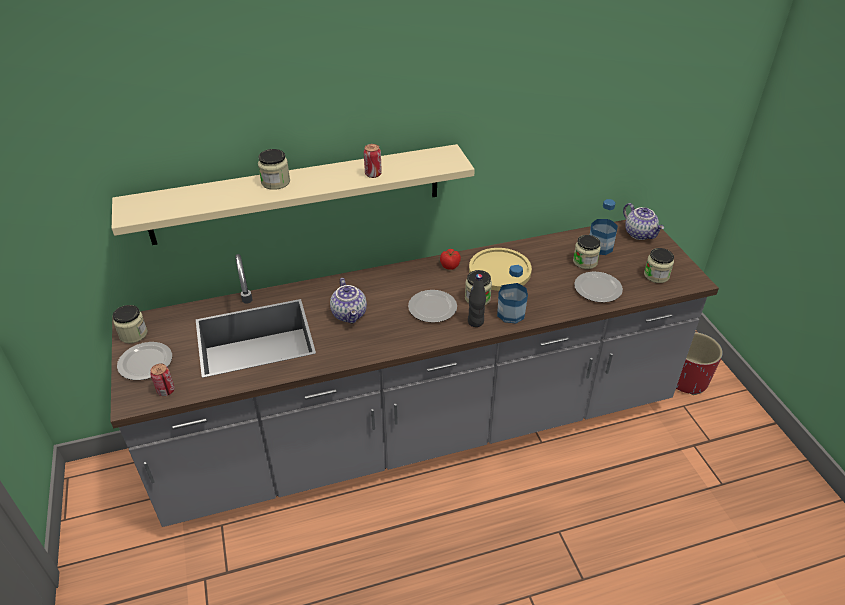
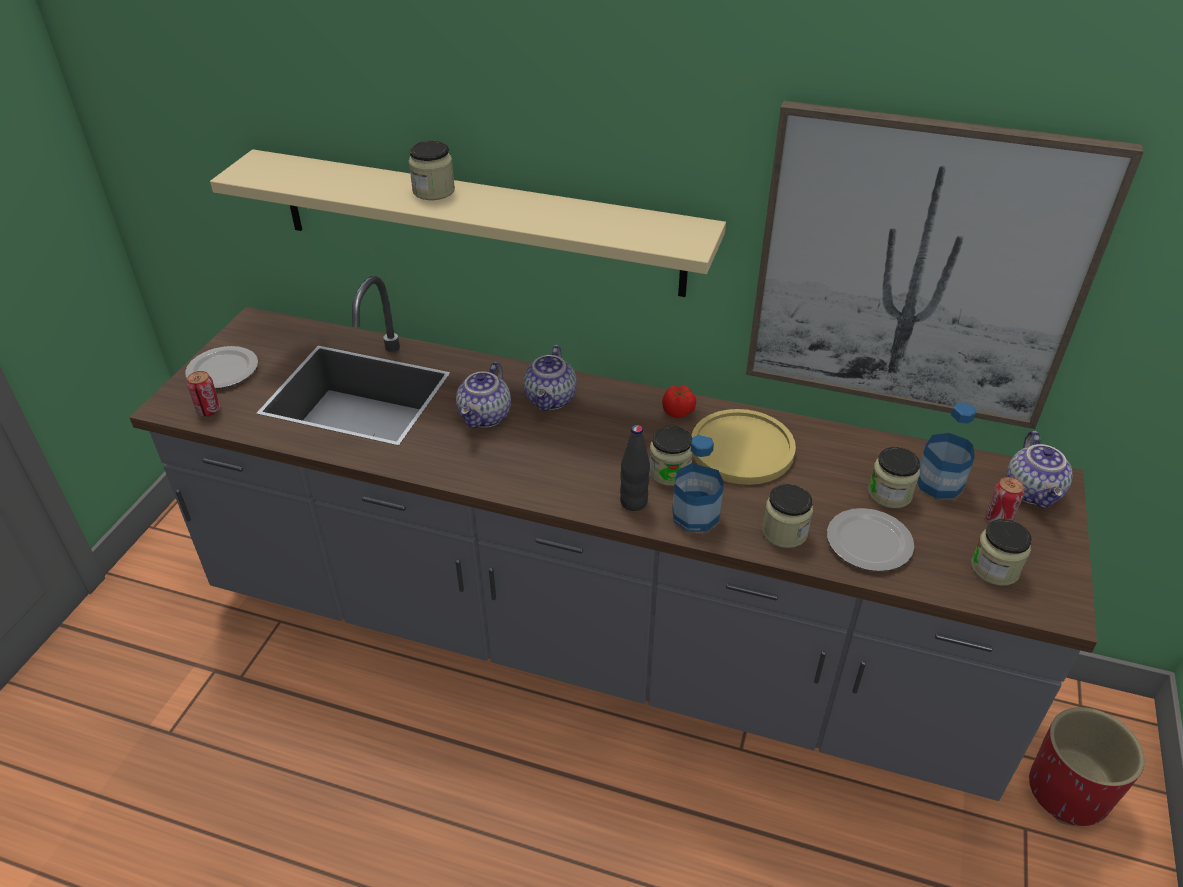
camera: 35 degrees right, 0 degrees up
(133, 334) = (244, 334): jar -> jar (784, 532)
(373, 174) = (560, 222): can -> can (998, 519)
(377, 288) = (551, 399): none -> teapot
(433, 308) = (595, 457): plate -> none
(561, 139) = (917, 271): none -> picture

